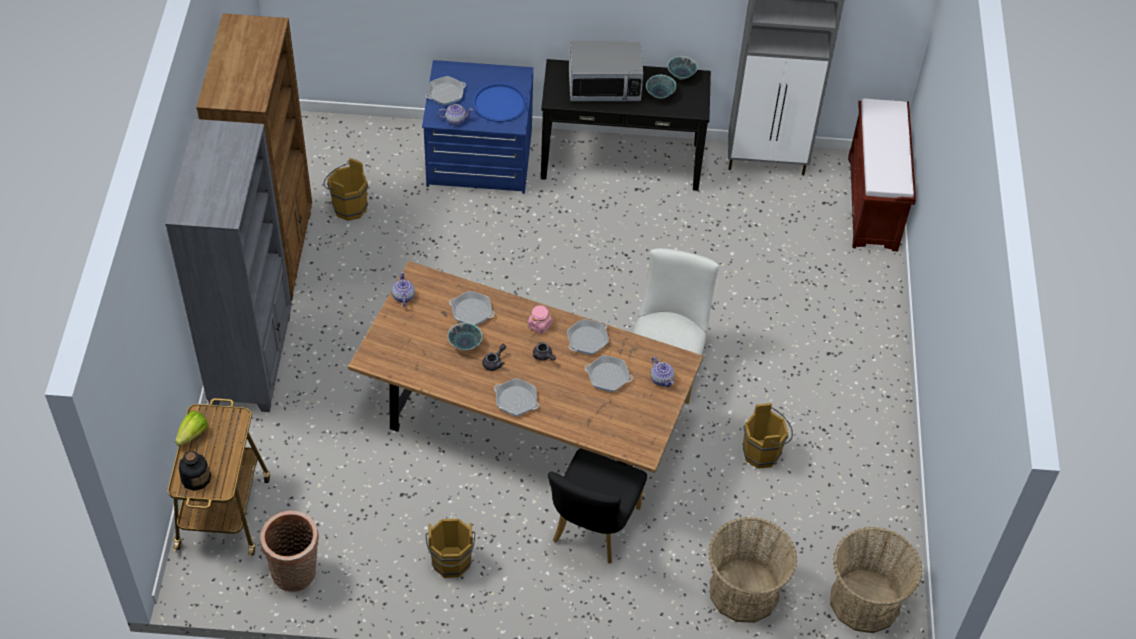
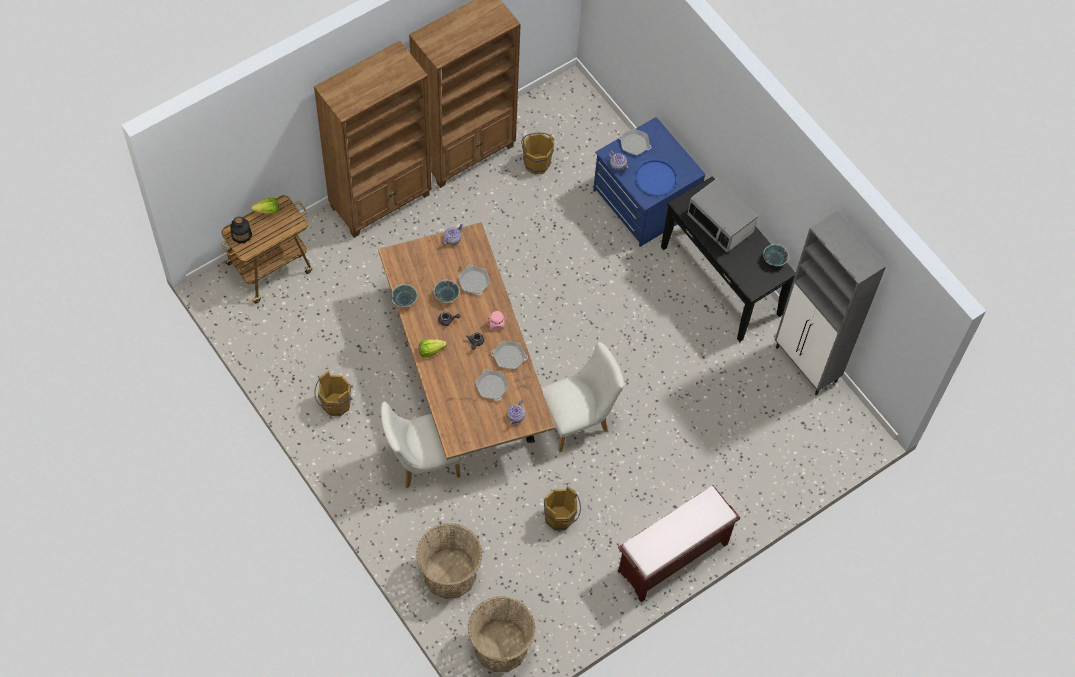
camera: 50 degrees right, 10 degrees up
(252, 359) = (381, 201): grey bookcase -> brown bookcase
(296, 574) = (262, 333): basket -> none
(516, 400) = (431, 351): frying pan -> lettuce
(592, 530) = (421, 462): black chair -> white chair
(660, 95) = (745, 260): bowl -> bowl (404, 300)
(873, 204) = (831, 453): brown bench -> brown bench (672, 558)

